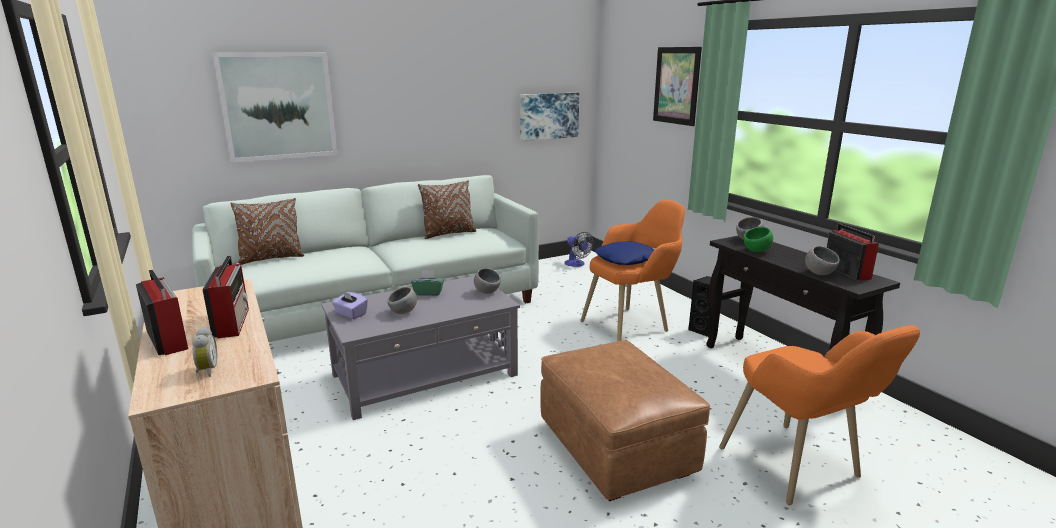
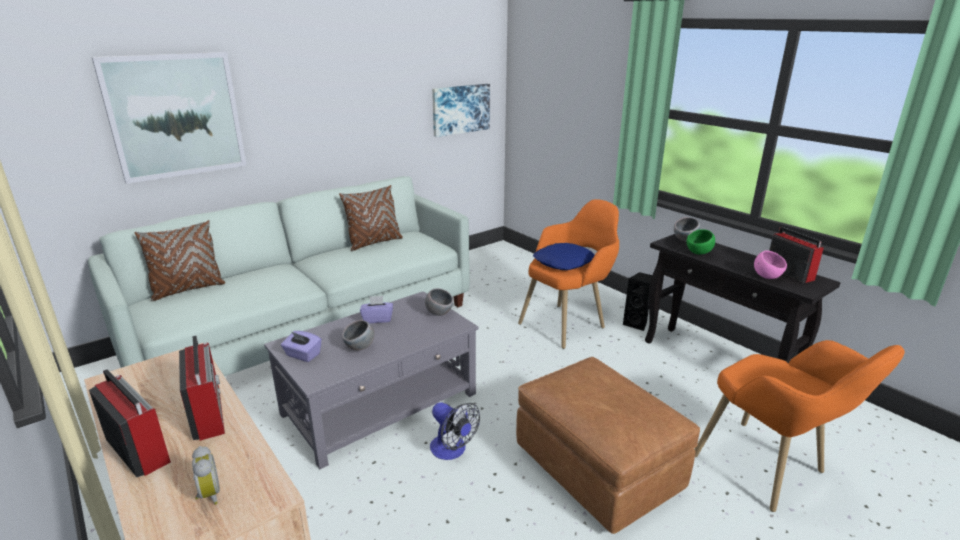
camera: 10 degrees left, 5 degrees up
(428, 293) = (377, 319): green tissue box -> purple tissue box
(576, 264) = (494, 257): fan -> fan (452, 450)
(676, 85) = (597, 80): picture -> none
(819, 273) = (767, 277): grey bowl -> pink bowl

